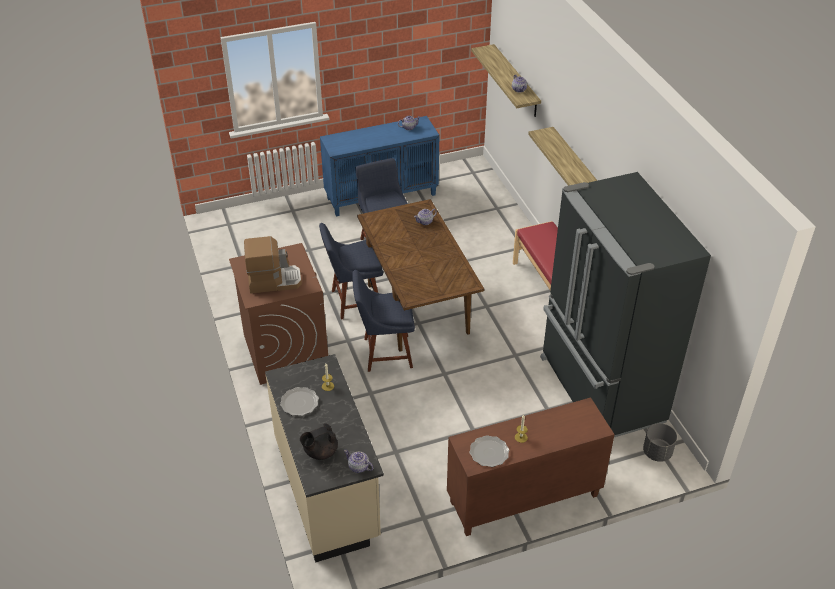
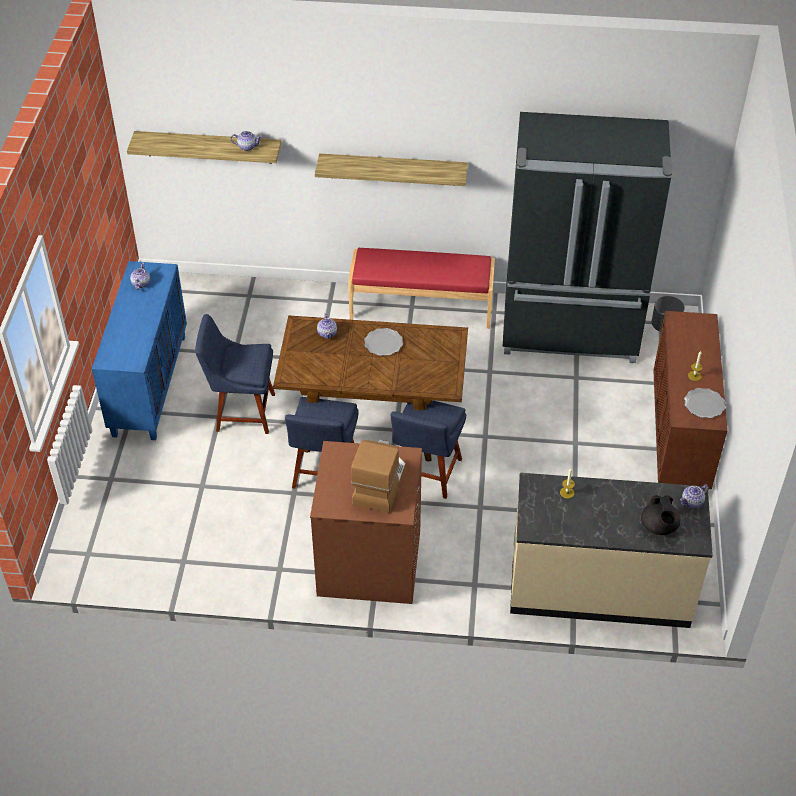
camera: 65 degrees left, 5 degrees up
(299, 403) = (581, 523): plate -> plate (383, 343)

